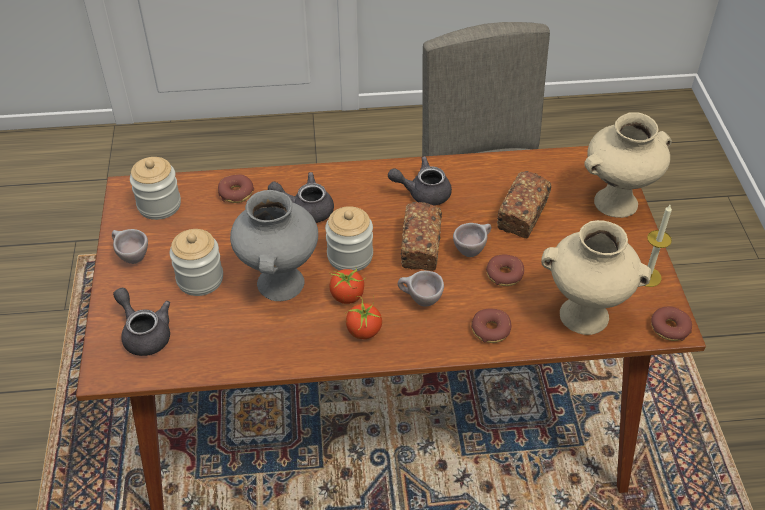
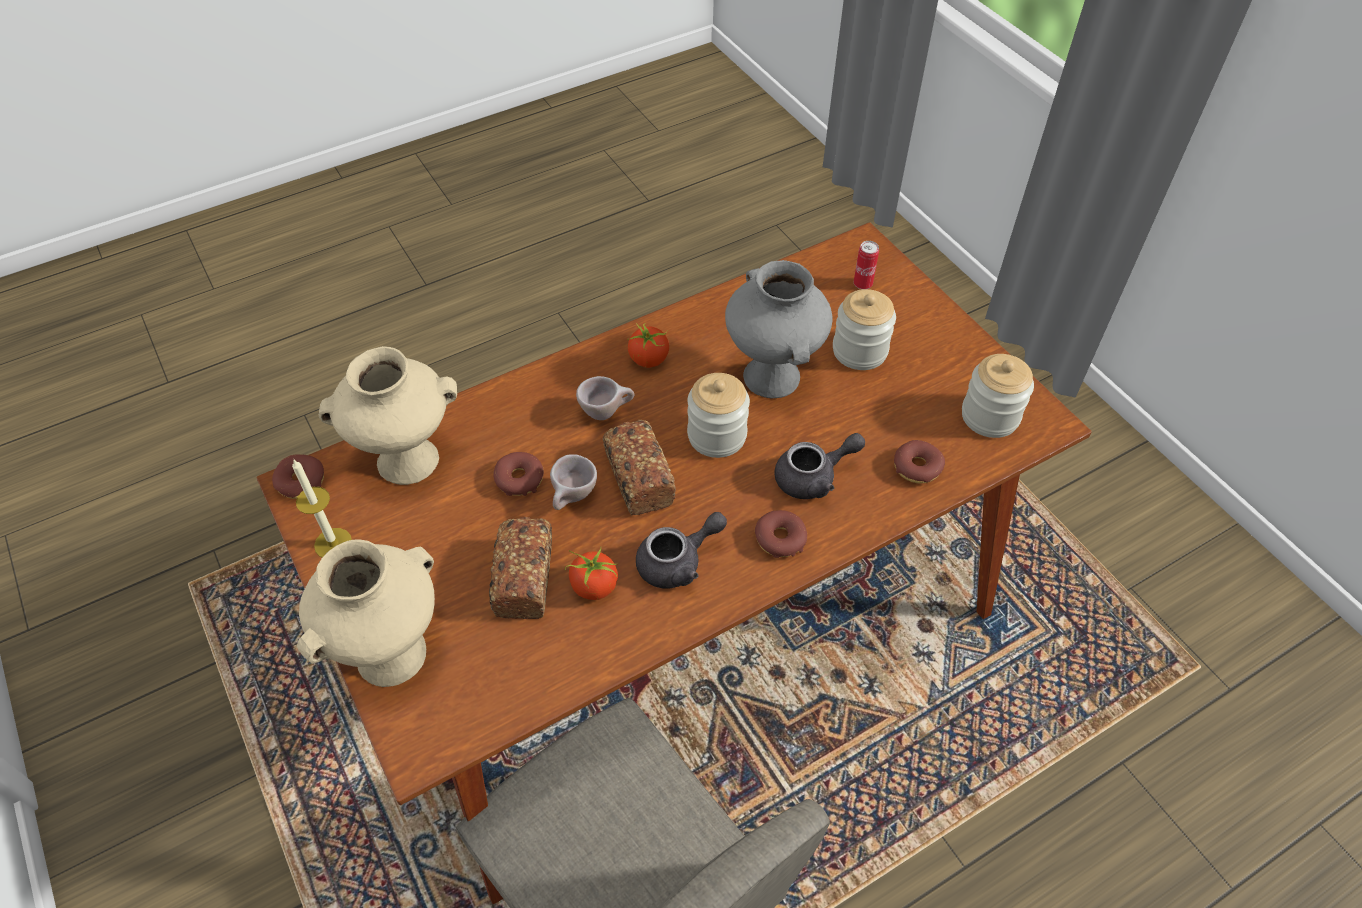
camera: 155 degrees right, 5 degrees up
(130, 257) = (954, 347): beige cup -> none
(144, 333) = (862, 284): grey teapot -> can
(347, 296) = (689, 388): tomato -> tomato (594, 587)
(490, 330) = (512, 407): donut -> donut (780, 538)

